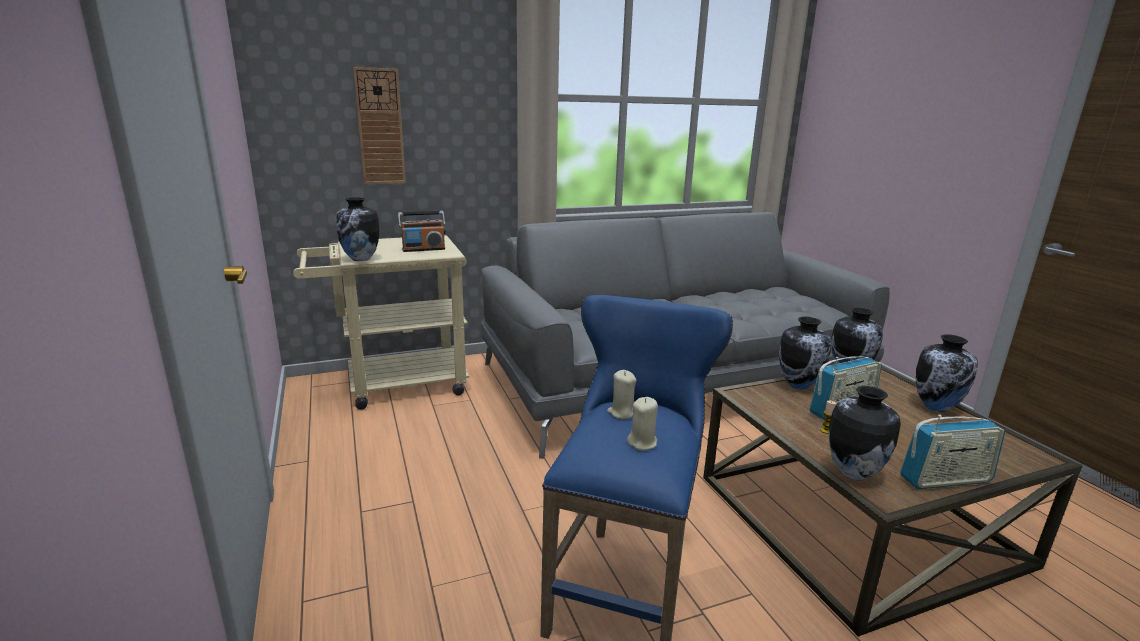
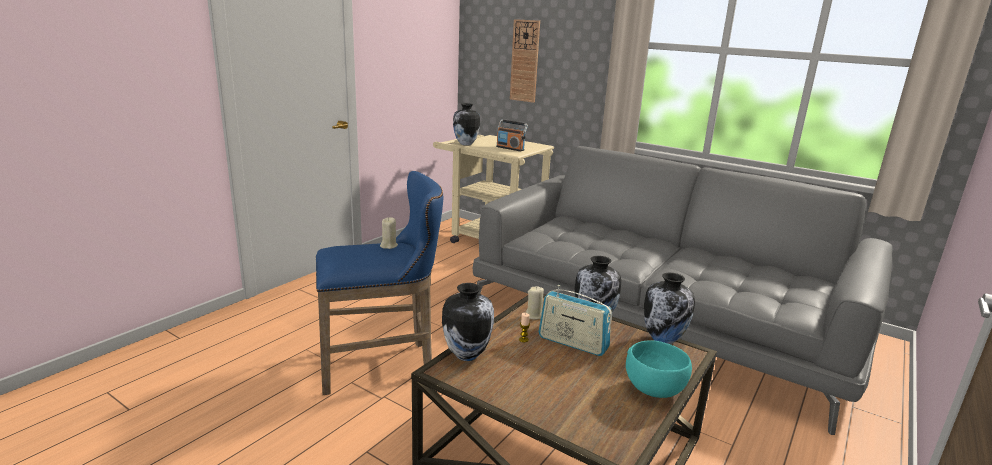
camera: 55 degrees right, 0 degrees up
(642, 442) = (357, 255): beige candle -> beige candle (534, 315)
(936, 407) = (654, 389): vase -> turquoise bowl
(945, 480) = (502, 395): radio -> none

